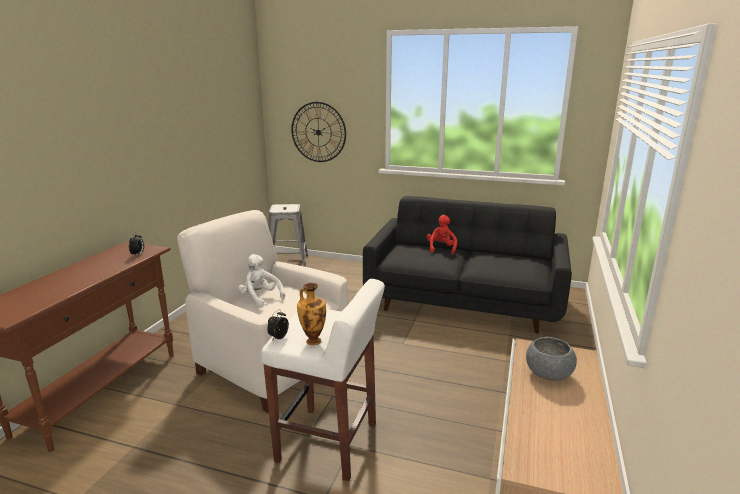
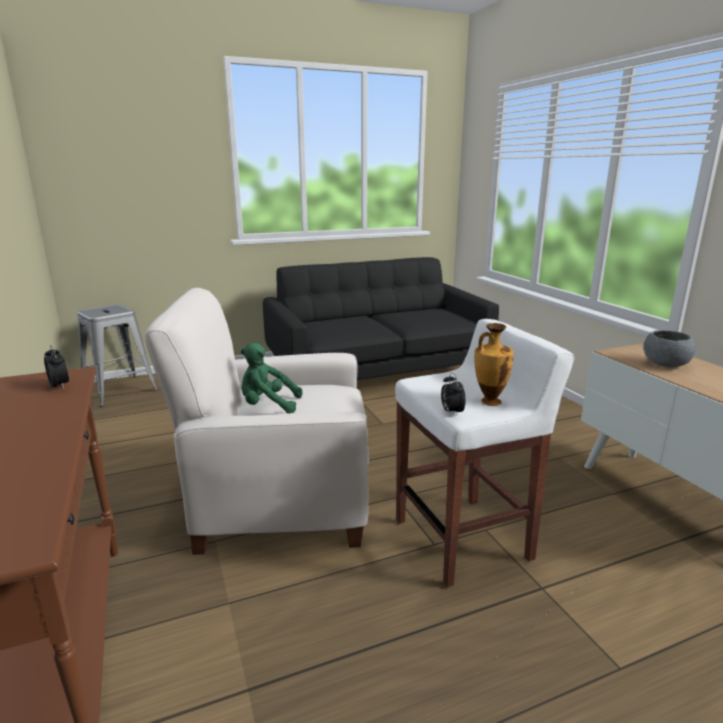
camera: 40 degrees left, 0 degrees up
(260, 298) = (268, 405): white plush toy -> green plush toy
(318, 132) = (134, 197): wall clock -> none
(441, 249) = (349, 317): red plush toy -> none

